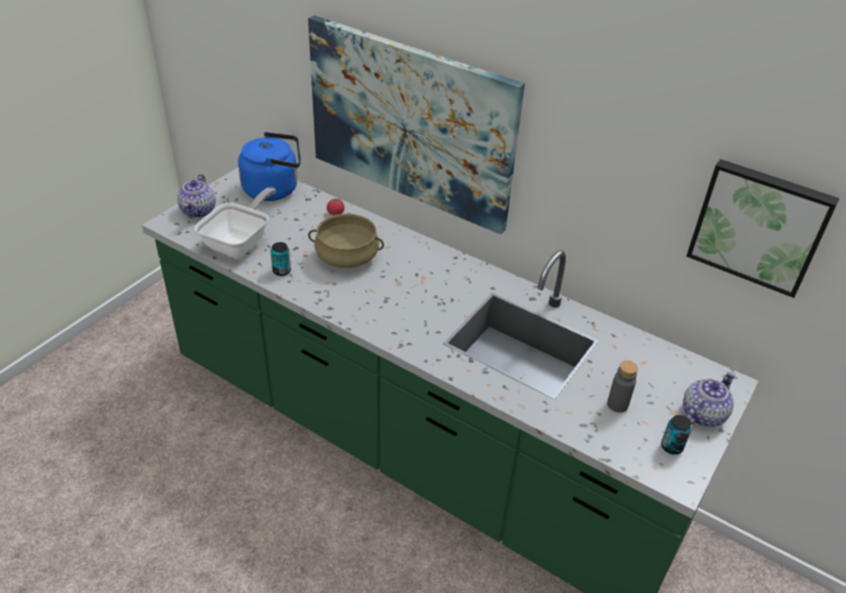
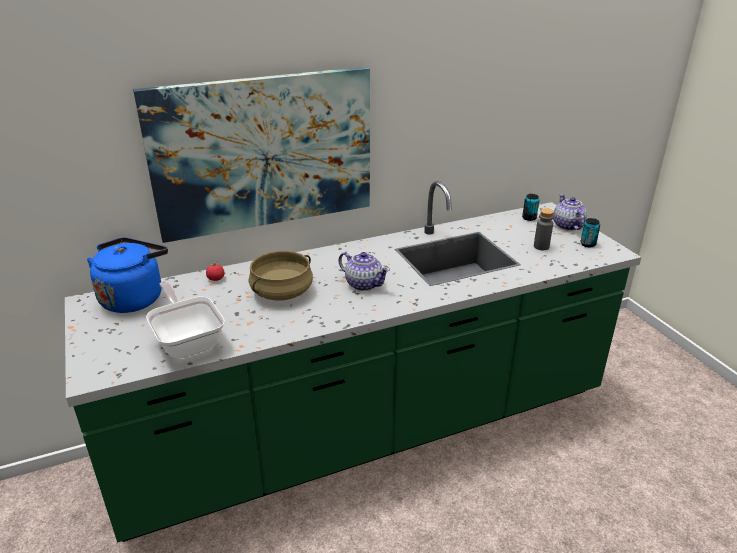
camera: 55 degrees left, 10 degrees down
(199, 210) = (100, 351): teapot -> teapot (363, 284)
(281, 271) = (259, 330): can -> can (529, 218)
(759, 225) = (533, 97): picture -> none

